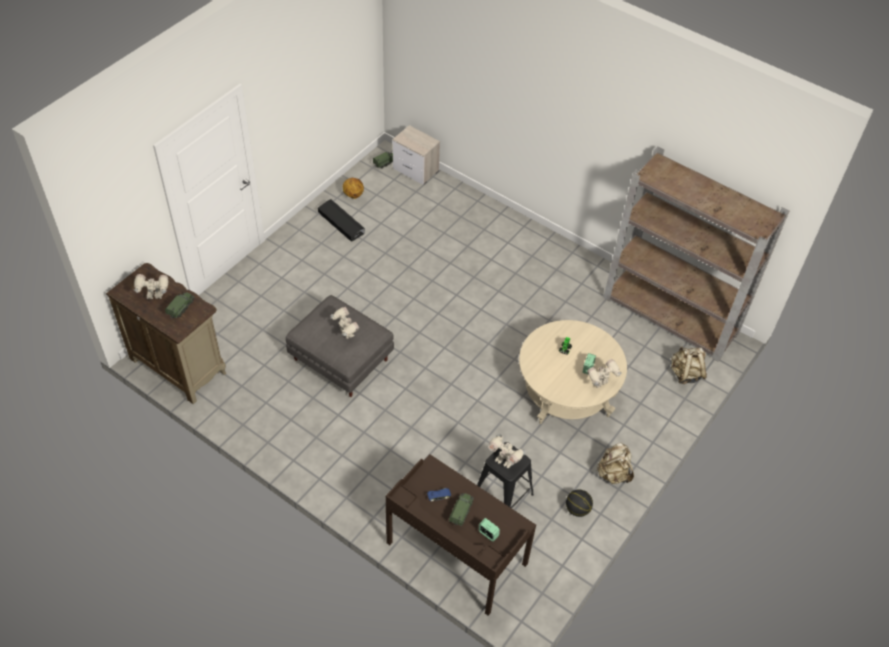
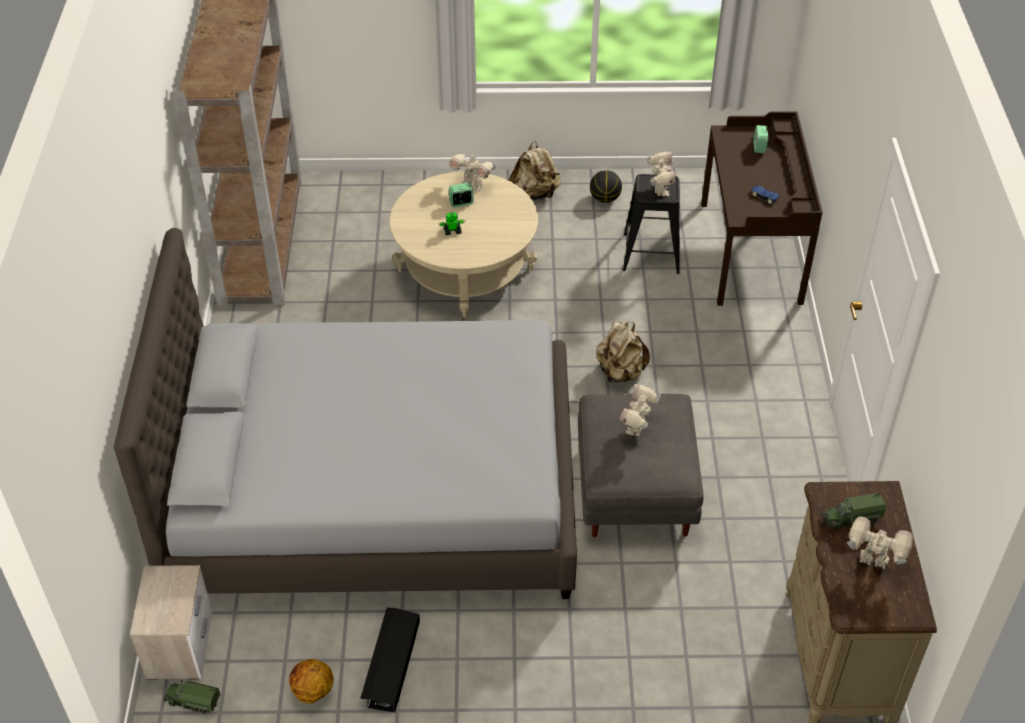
camera: 125 degrees left, 5 degrees down
(154, 297) = (873, 562): toy robot -> toy robot turned 150 degrees clockwise
(438, 265) = (374, 489): none -> grey bed
(461, 511) = (760, 174): toy truck -> none
(685, 374) = (345, 196): beige backpack -> beige backpack (620, 372)

